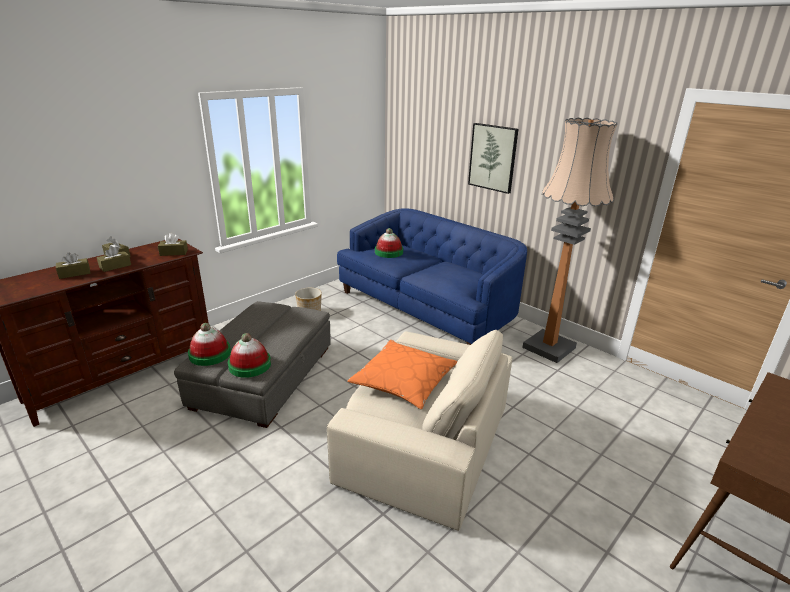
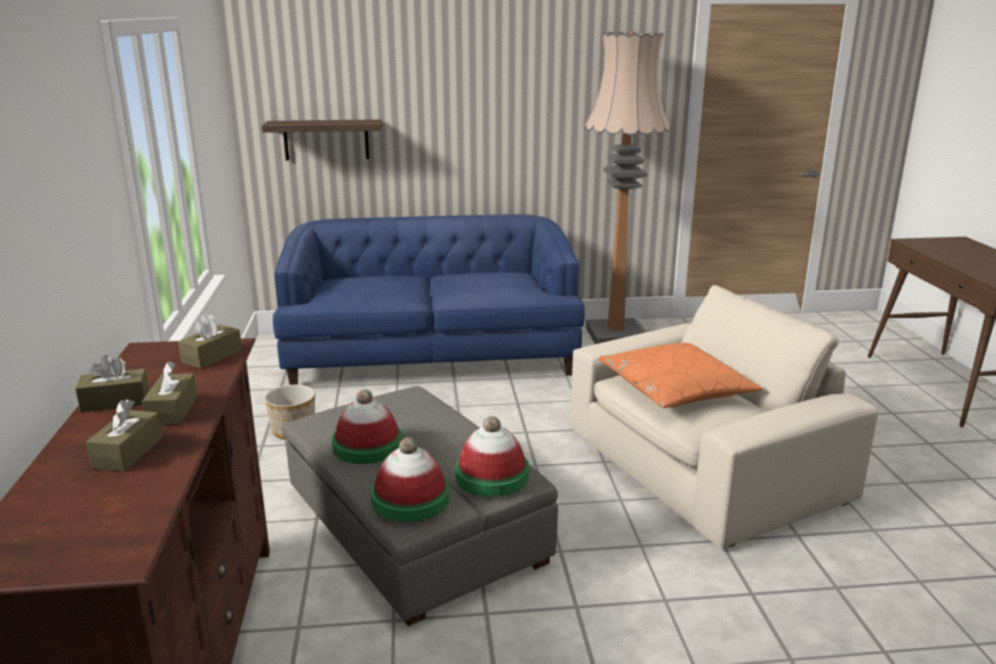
camera: 50 degrees left, 5 degrees down
(389, 252) = (360, 287): hat -> hat (367, 446)
(421, 162) = (326, 139): none -> shelf
(493, 157) = (463, 108): picture -> none

